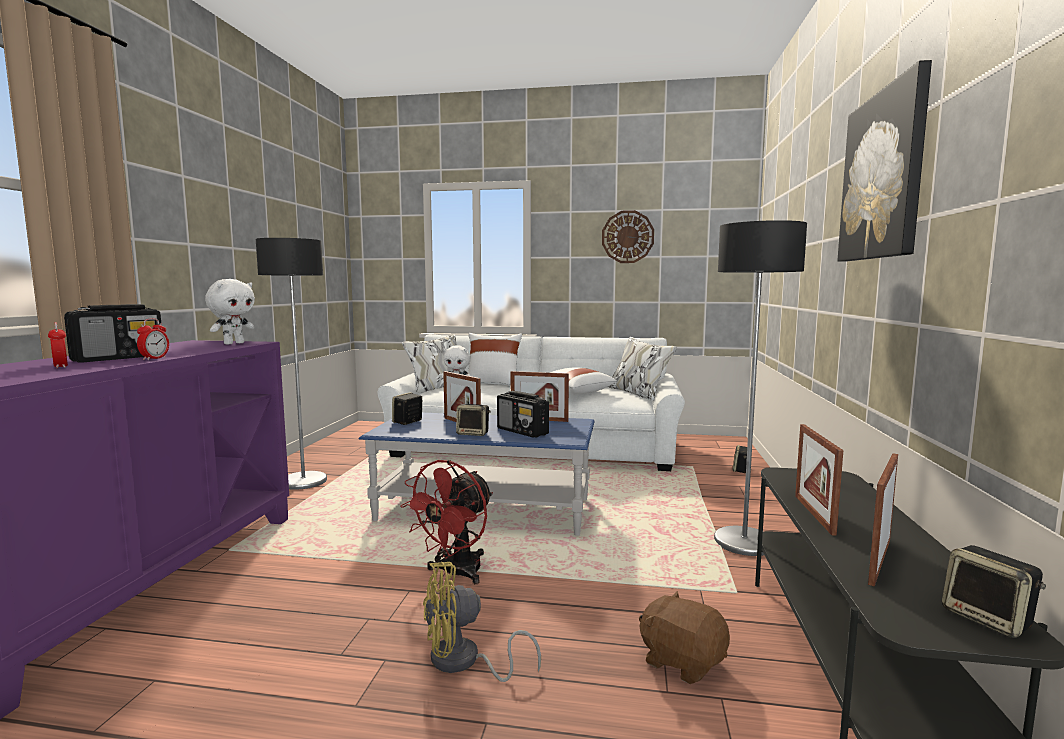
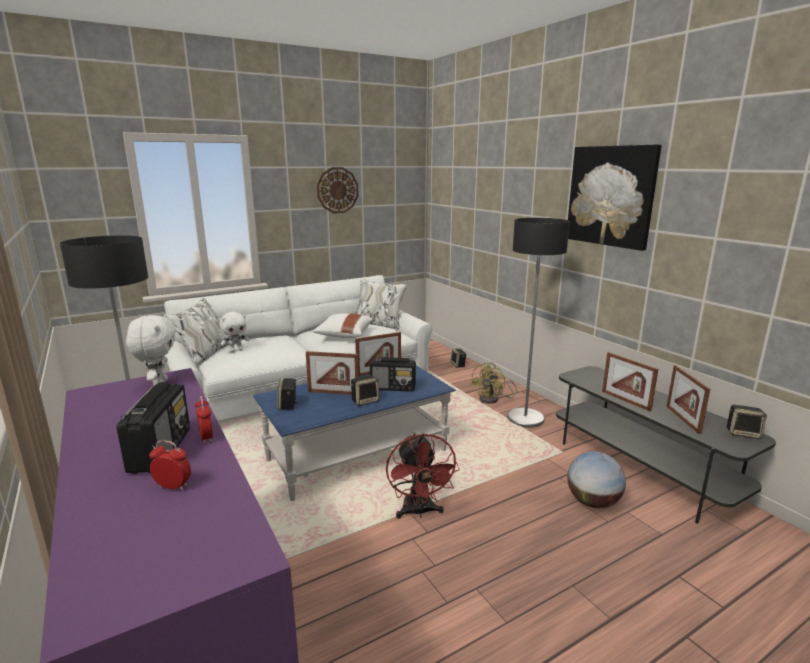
camera: 40 degrees left, 10 degrees up
(464, 662) = (514, 563): yellow fan -> yellow fan (493, 399)
(493, 383) = (258, 339): white pillow -> none
(682, 661) = (593, 502): brown plush toy -> globe

